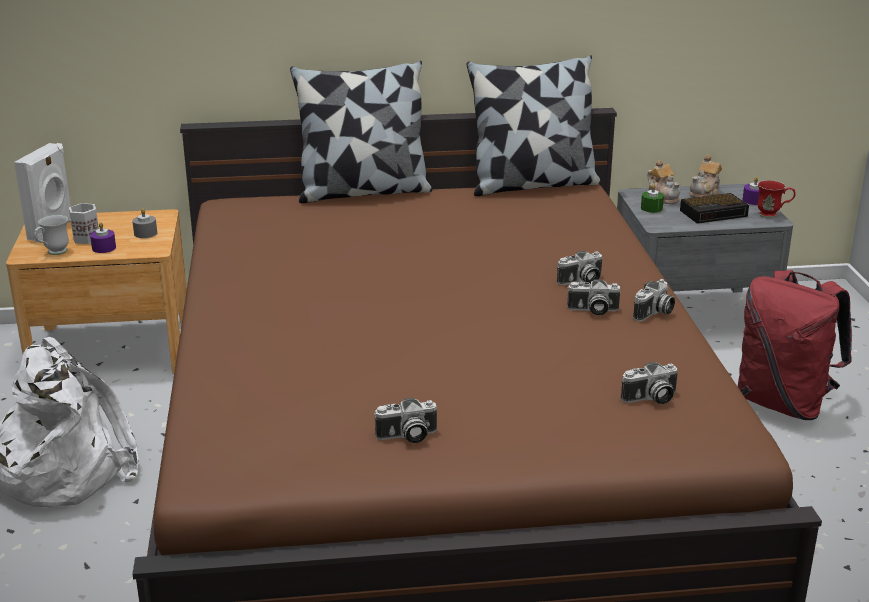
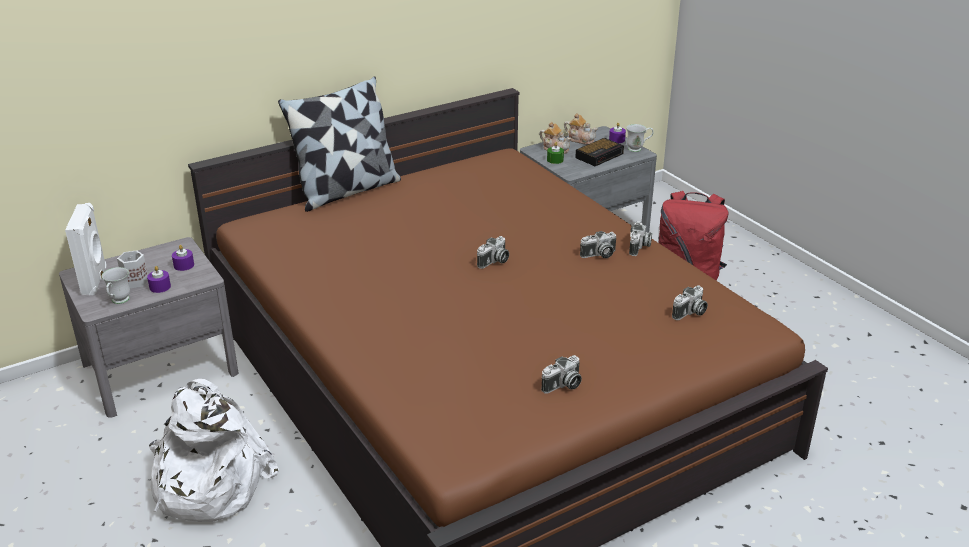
camera: 25 degrees left, 5 degrees up
(112, 348) = (160, 368): brown nightstand -> grey nightstand
(145, 233) = (184, 265): grey candle -> purple candle
(532, 184) = (468, 158): pillow -> none
(581, 281) = (572, 233): camera -> camera (494, 262)
(705, 193) = (580, 139): teapot -> teapot turned 75 degrees counterclockwise
(773, 215) = (638, 149): red mug -> white mug

